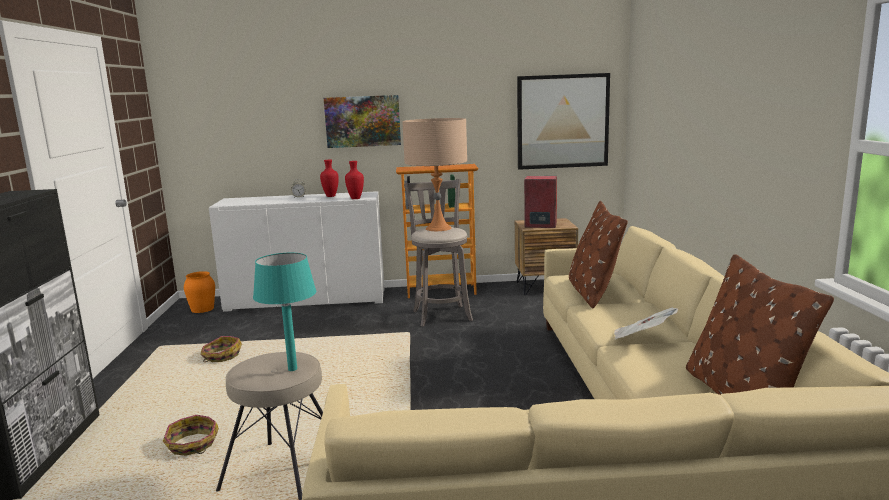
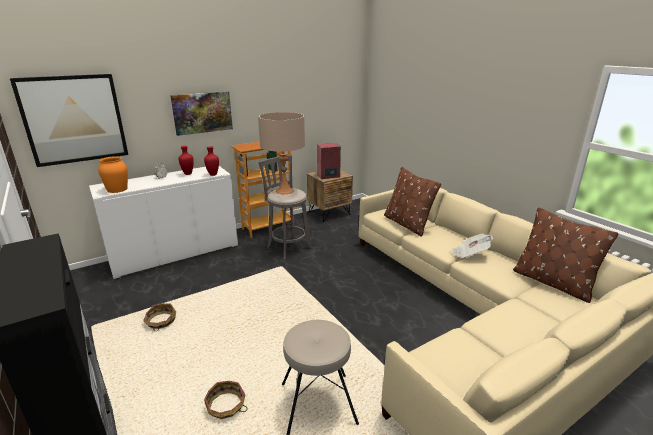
camera: 30 degrees left, 10 degrees up
(202, 309) = (91, 280): orange vase -> orange vase (117, 189)
(293, 369) = (333, 336): turquoise table lamp -> none
(562, 121) = (332, 105): picture -> picture (74, 119)

